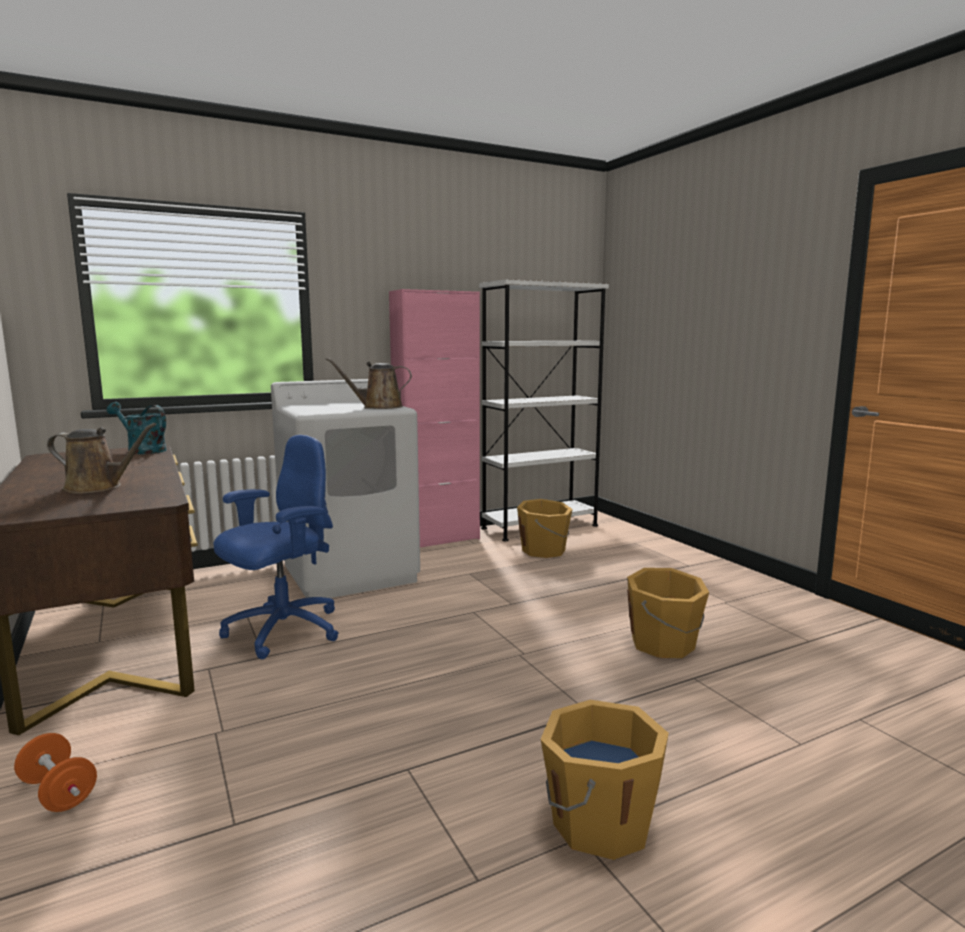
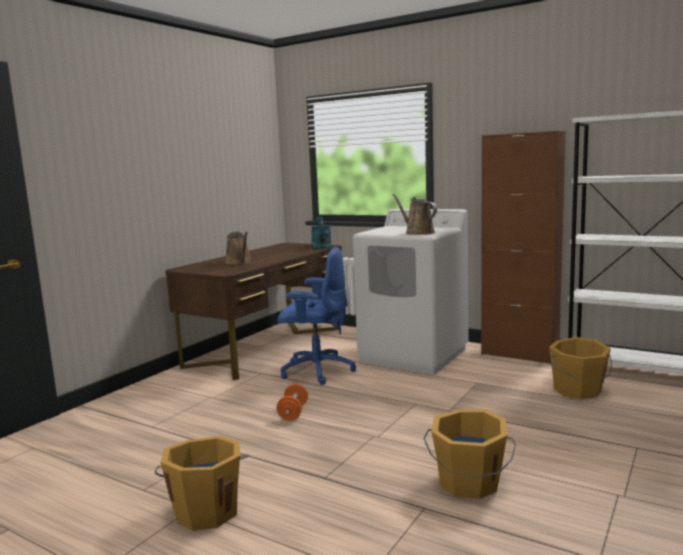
camera: 60 degrees right, 0 degrees up
(58, 792) = (151, 391): orange dumbbell -> orange dumbbell (293, 413)
(437, 539) = (519, 354): pink cabinet -> brown cabinet

